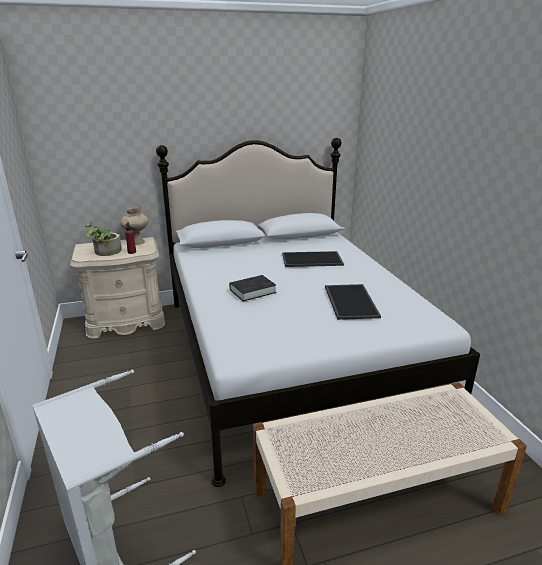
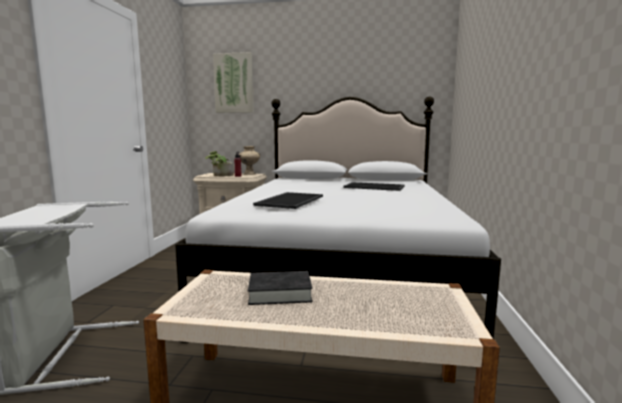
camera: 25 degrees right, 15 degrees down
(97, 124) = (234, 83): none -> picture
(252, 291) = (292, 192): black book -> black book (280, 293)
(349, 301) = (372, 202): tray -> tray (289, 200)

